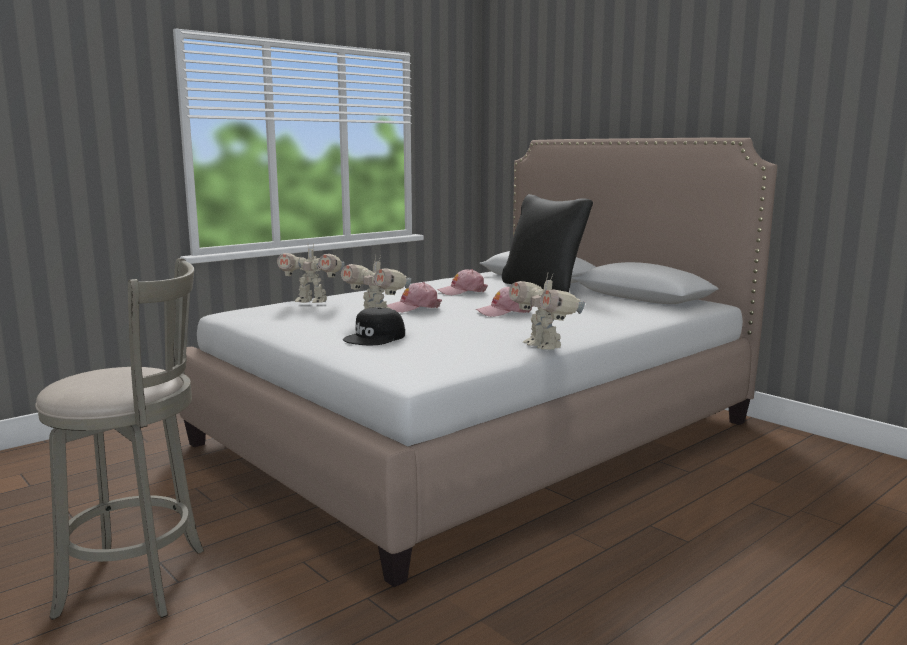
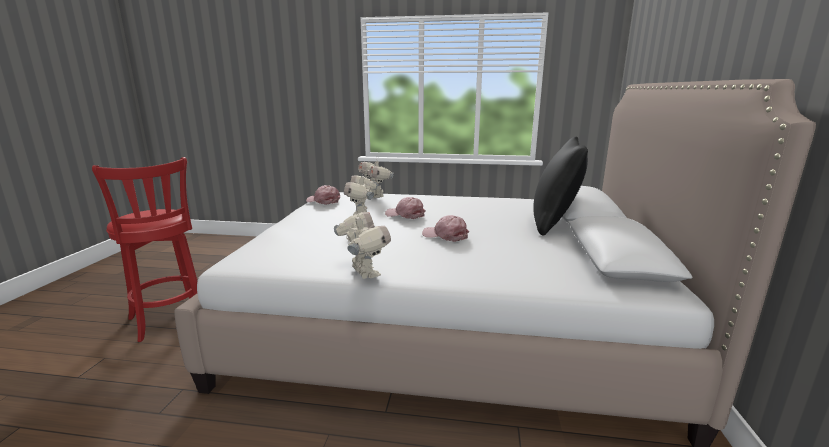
camera: 50 degrees right, 5 degrees up
(141, 582) = (170, 320): grey stool -> red stool
(375, 338) = (317, 229): black cap -> none
(462, 291) = (480, 211): pink cap -> pink cap (323, 201)
(544, 346) = (363, 273): toy robot -> toy robot turned 135 degrees clockwise

